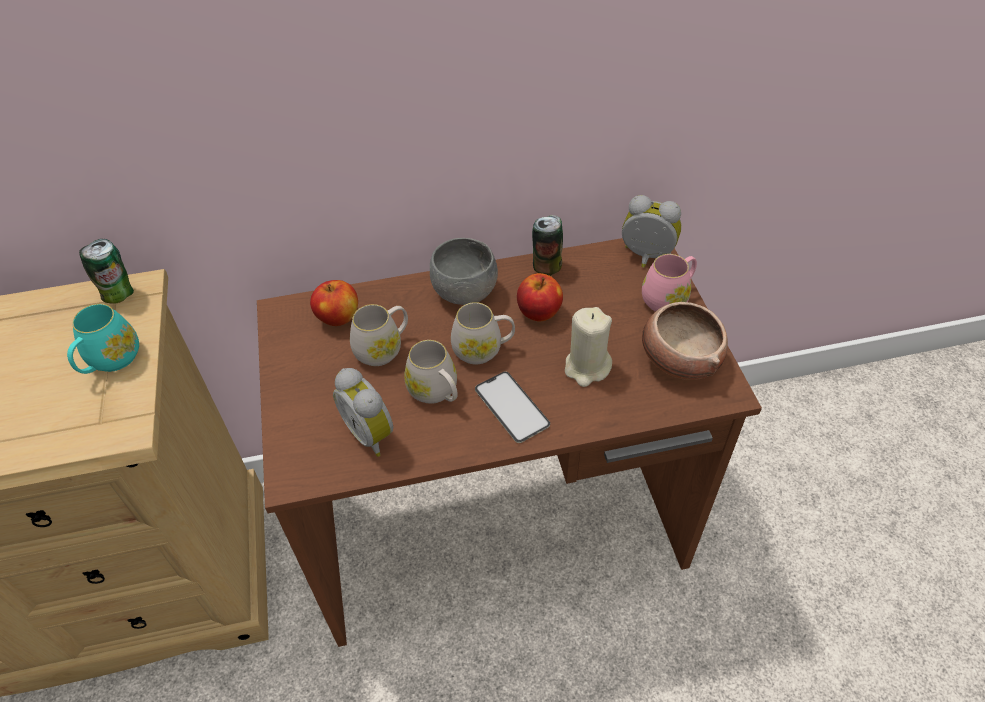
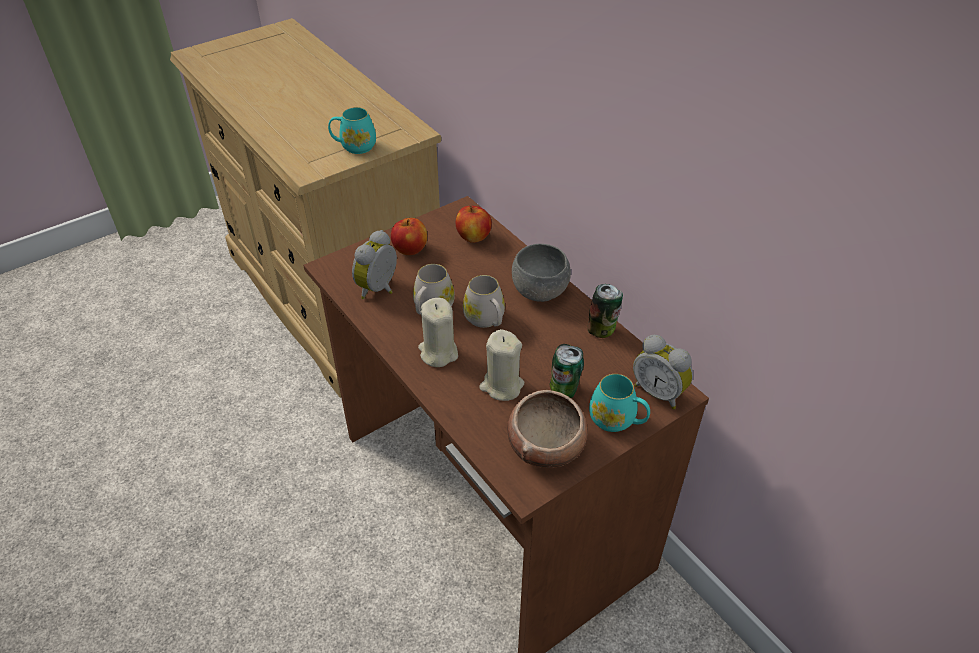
camera: 65 degrees right, 5 degrees down
(119, 294) = (408, 127): can -> can (564, 390)
(383, 348) = (457, 268): white mug -> none
(511, 407) = (438, 353): phone -> beige candle
(539, 312) = (545, 340): apple -> apple (410, 250)
(646, 258) = (659, 392): alarm clock -> alarm clock turned 135 degrees clockwise
(668, 298) = (617, 420): pink mug -> turquoise mug

